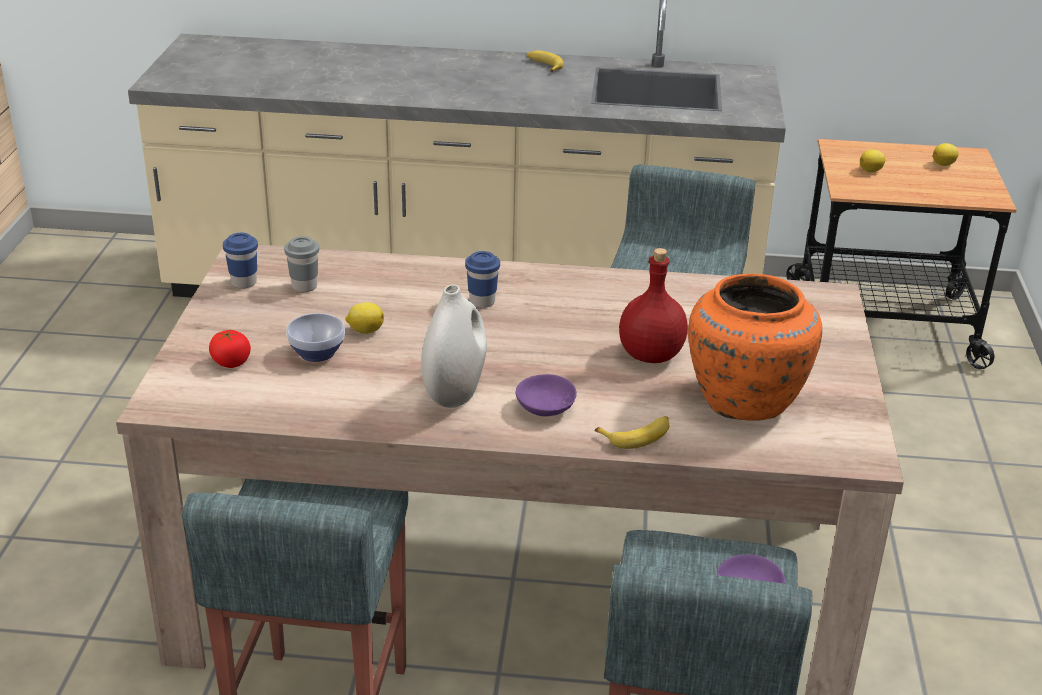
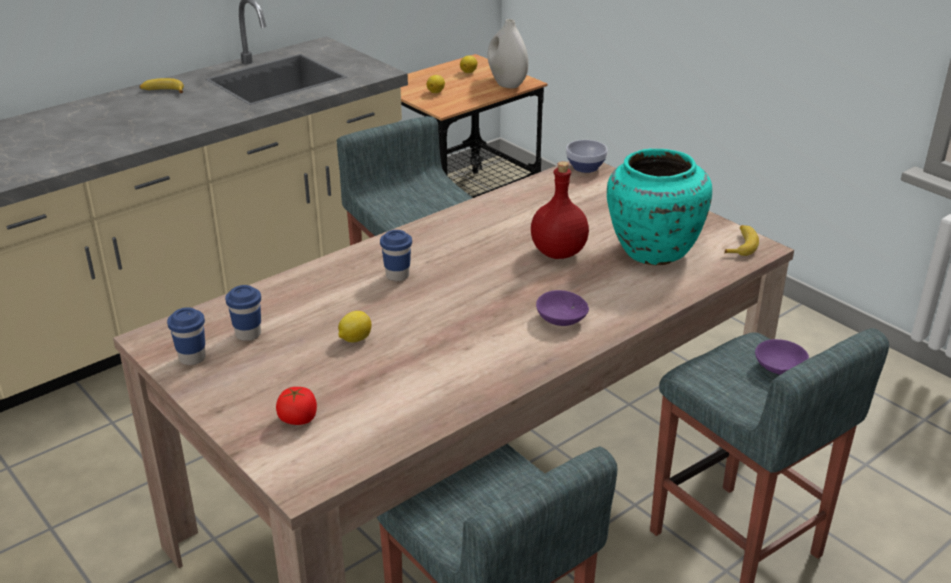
camera: 45 degrees left, 0 degrees up
(304, 286) = (248, 334): grey cup -> blue cup
(319, 353) = (351, 373): bowl -> bowl (586, 167)
(454, 392) = (491, 343): white vase -> white vase (507, 83)
(637, 436) = (639, 304): banana -> banana (741, 245)
(746, 400) = (652, 250): orange vase -> turquoise vase

